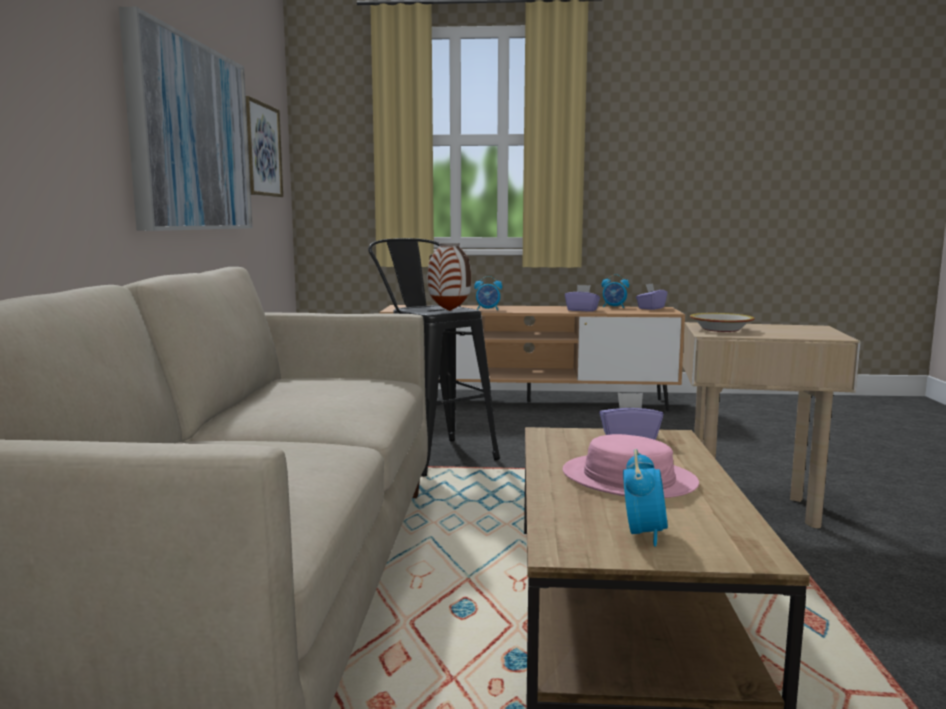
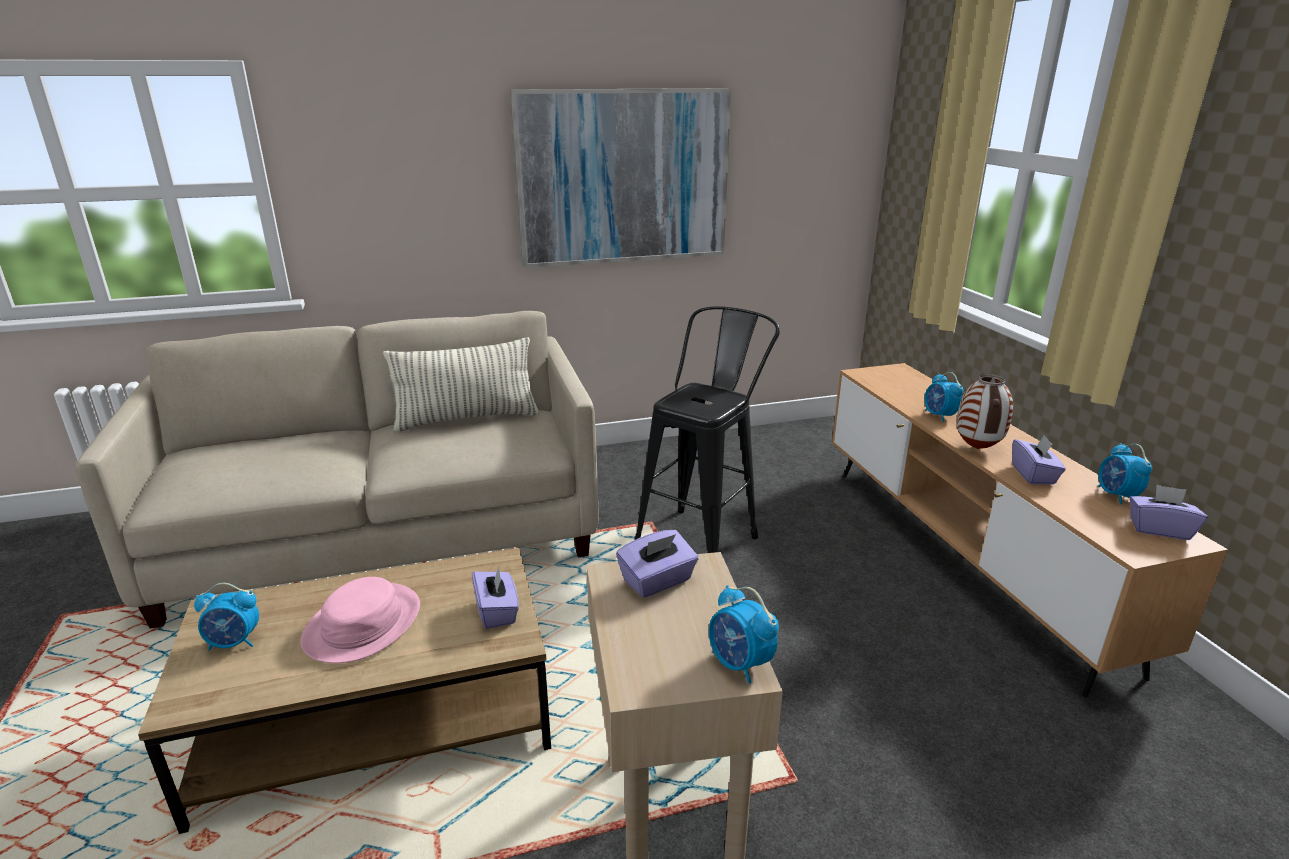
camera: 70 degrees right, 15 degrees up
(262, 150) = (793, 165): picture -> none
(267, 392) = (467, 419): none -> pillow
(450, 311) = (689, 408): vase -> vase (978, 449)
(720, 329) = (657, 581): bowl -> purple tissue box
(807, 327) = (739, 664): none -> alarm clock

